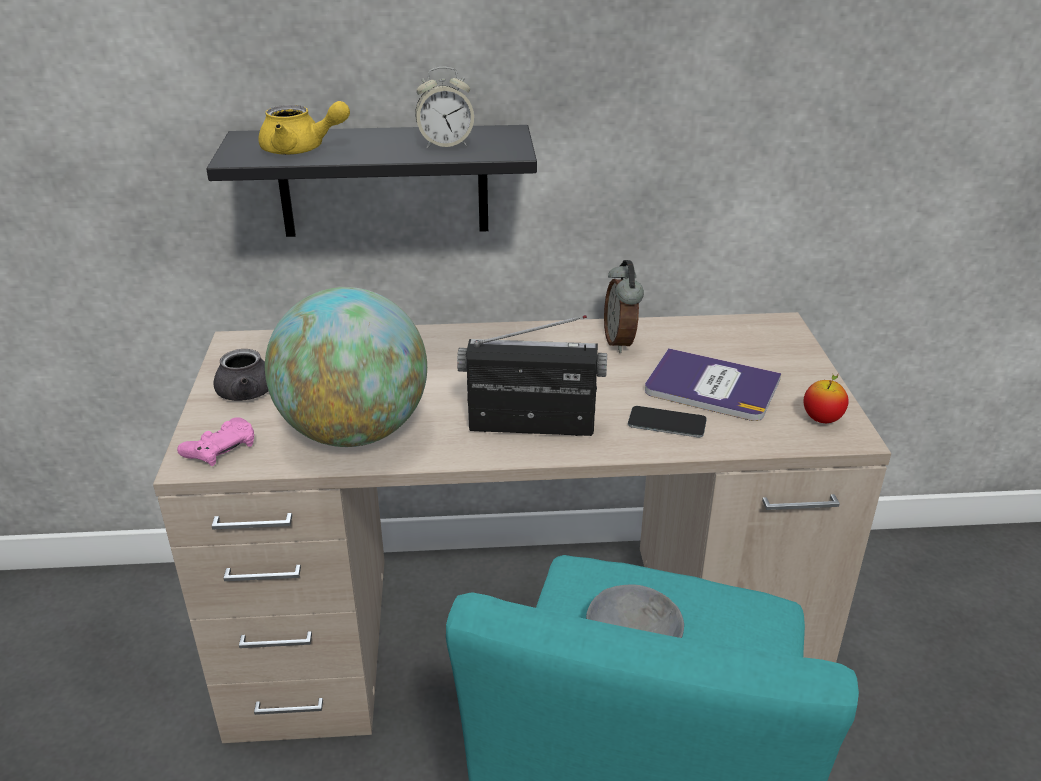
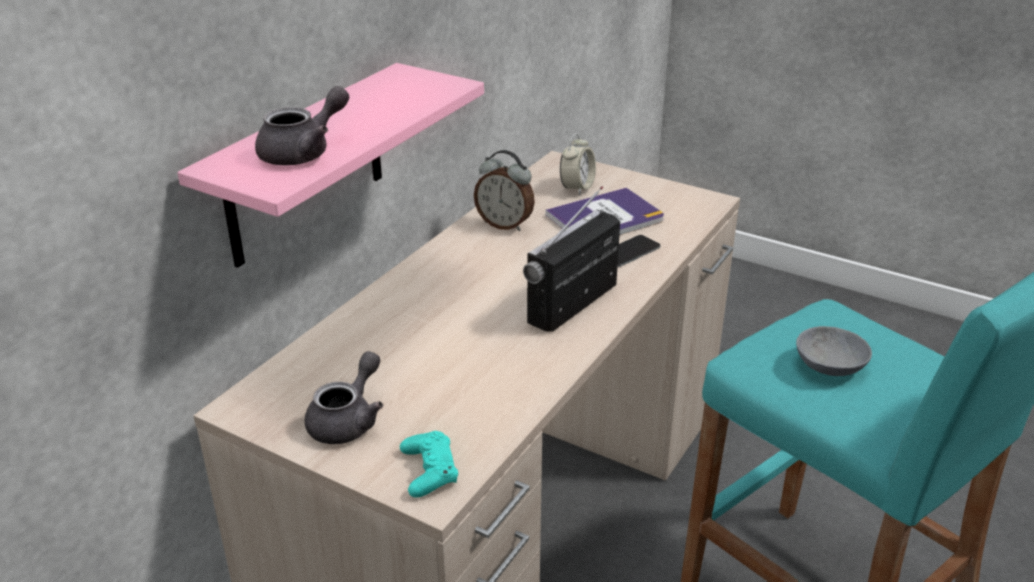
camera: 55 degrees left, 0 degrees up
(220, 449) = (429, 470): pink game controller -> turquoise game controller
(301, 150) = (304, 152): yellow teapot -> grey teapot
(355, 432) = (488, 387): globe -> none
(384, 181) = (305, 166): black shelf -> pink shelf
(445, 145) = (395, 99): alarm clock -> alarm clock (577, 188)
(822, 419) = (685, 200): apple -> none

